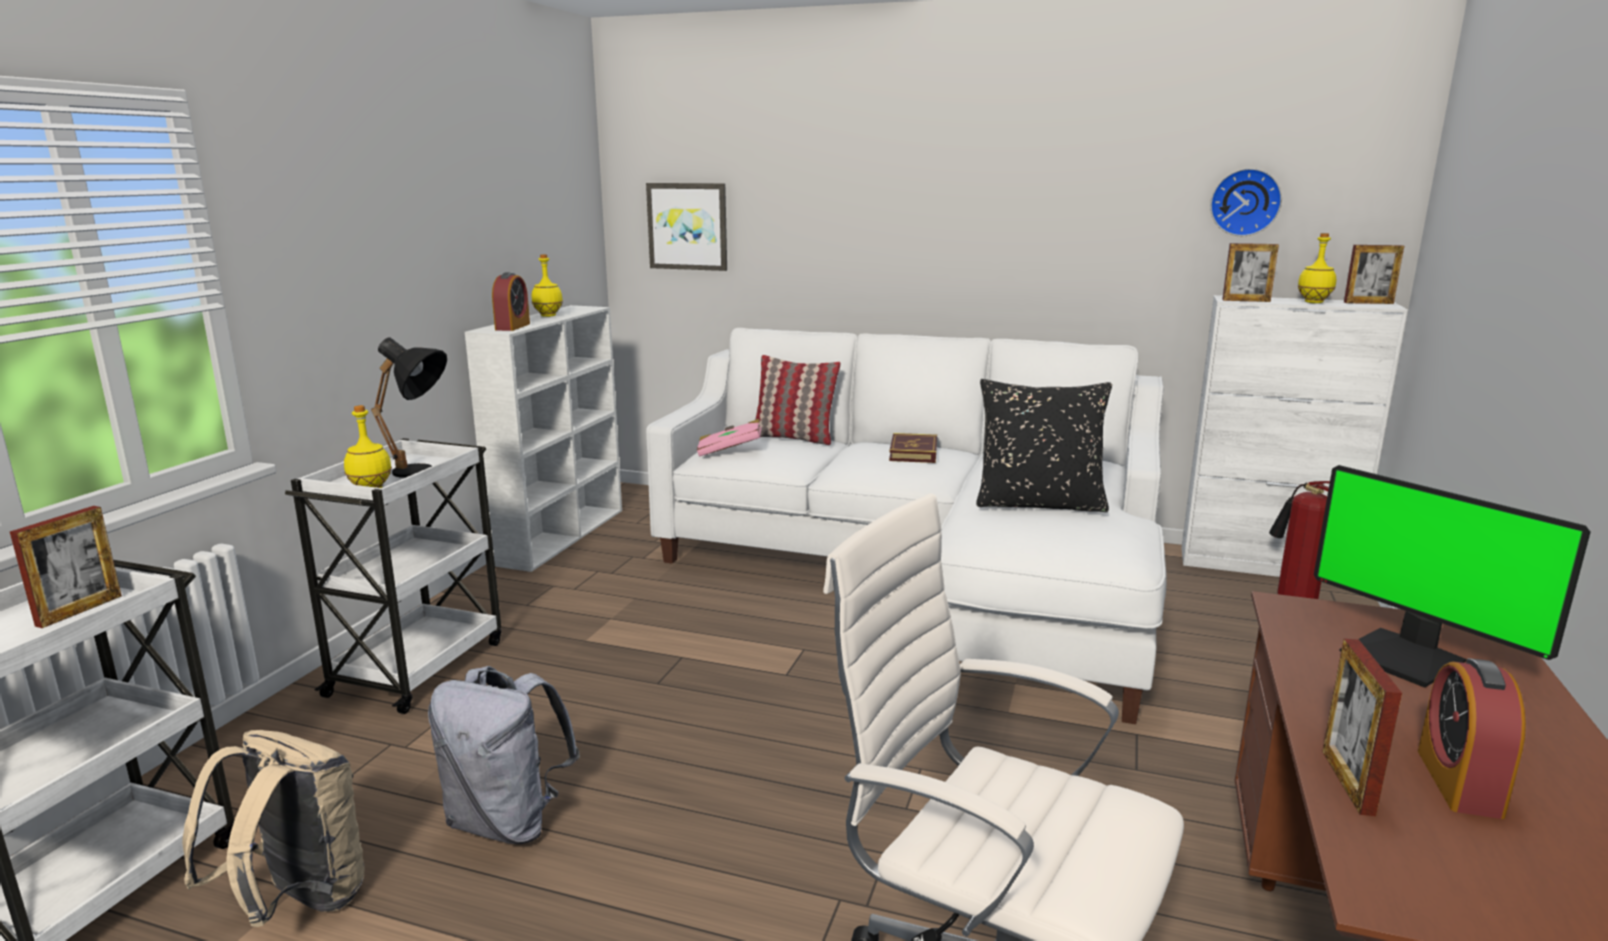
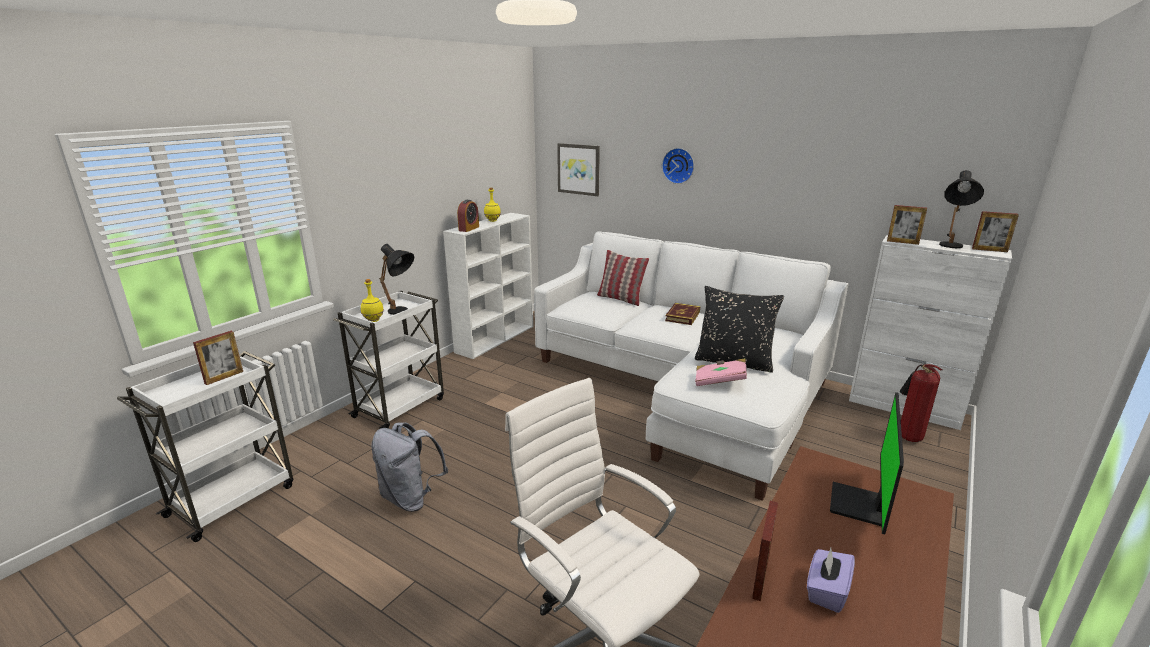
camera: 15 degrees right, 5 degrees up
(297, 902) = (309, 521): beige backpack -> none
(729, 451) = (579, 305): pink book -> pink book (719, 382)
(1245, 202) = (913, 176): wall clock -> wall clock (679, 165)
(1314, 302) = (949, 247): yellow bottle -> black table lamp
(1405, 658) = (860, 506): monitor -> monitor turned 45 degrees clockwise
(1459, 782) = (826, 591): alarm clock -> purple tissue box

